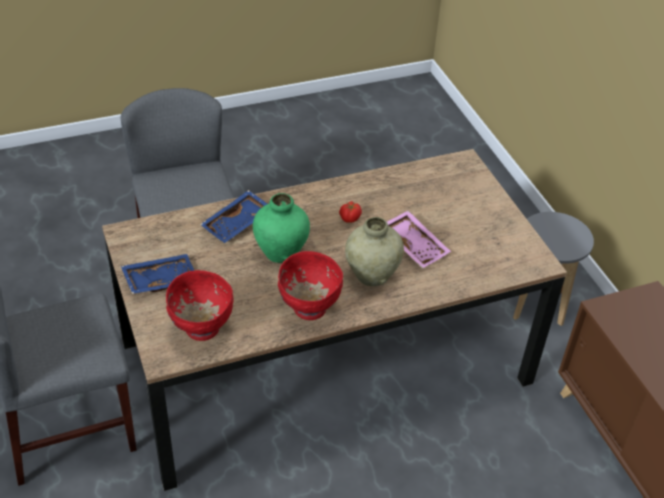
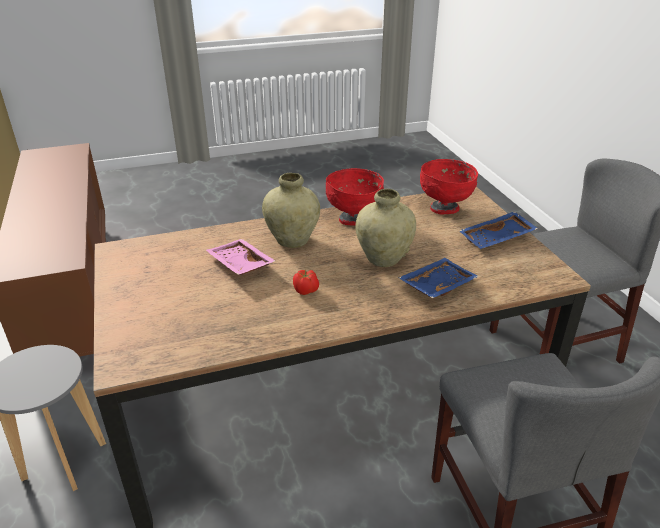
camera: 175 degrees left, 10 degrees down
(281, 253) = (383, 259): green vase -> beige vase

